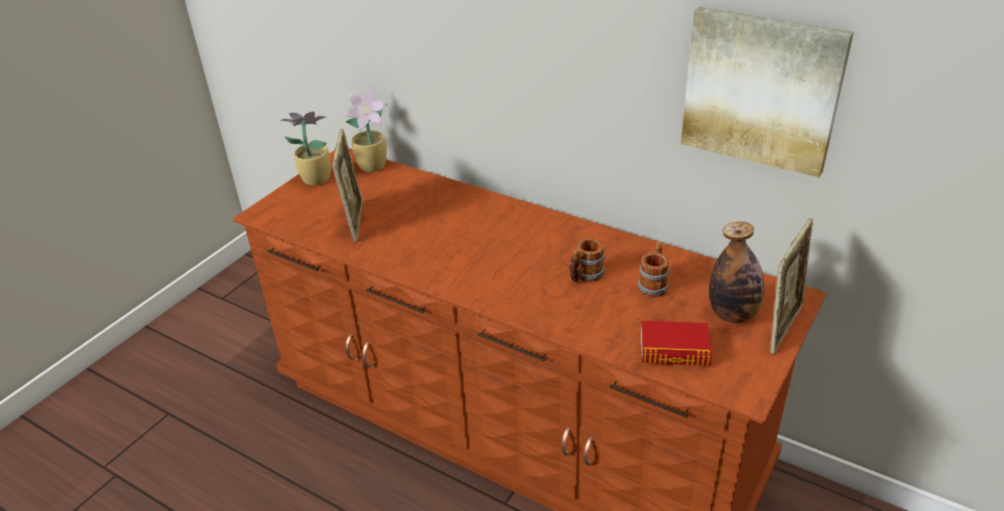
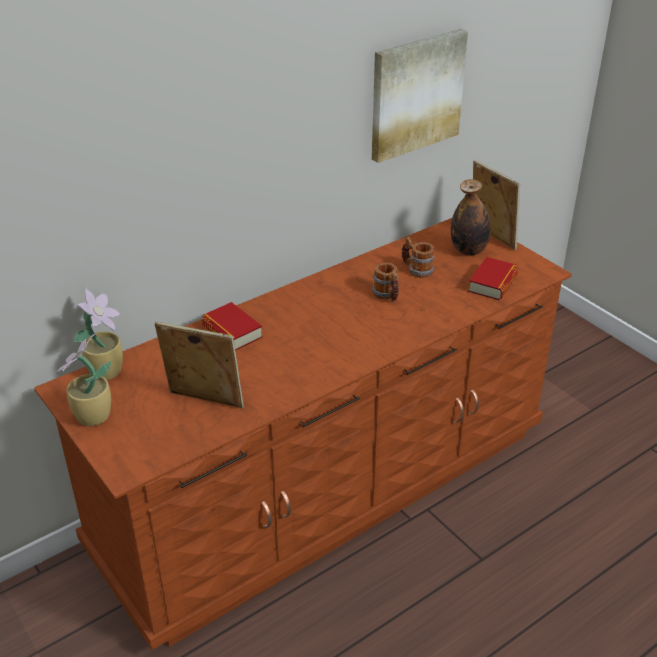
camera: 70 degrees left, 0 degrees up
(460, 204) = (232, 332): none -> book

